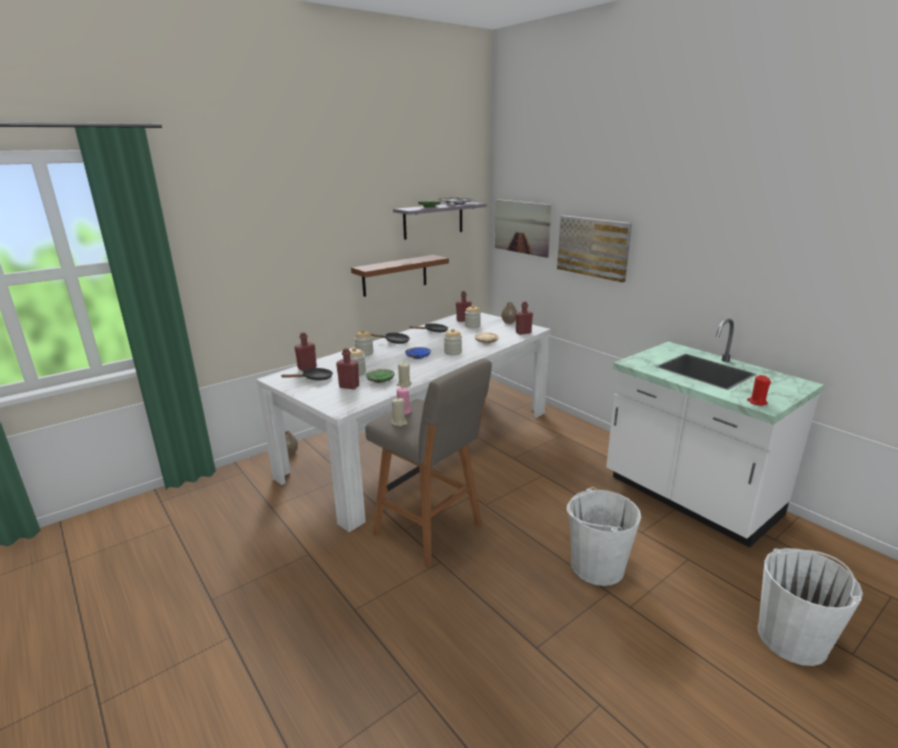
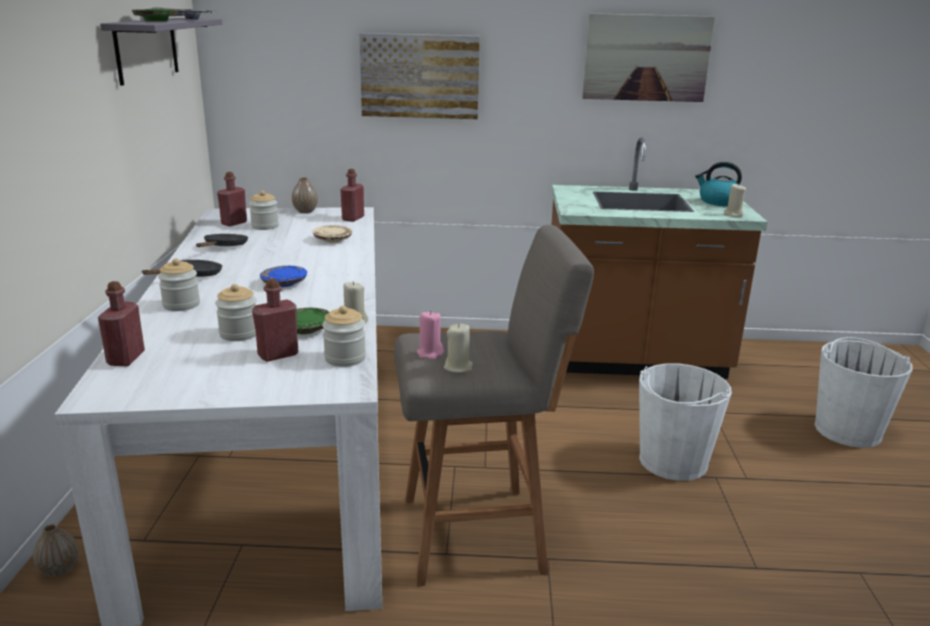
camera: 50 degrees left, 0 degrees up
(314, 379) = (186, 368): black frying pan -> none
(395, 275) = (119, 157): brown shelf -> none
(453, 352) = (320, 263): jar -> jar (345, 358)
(522, 227) = (277, 58): picture -> picture (646, 58)
(689, 498) = (632, 360): white counter -> brown counter
(757, 402) = (733, 214): red candle -> beige candle
(776, 389) = (718, 202): none -> kettle

